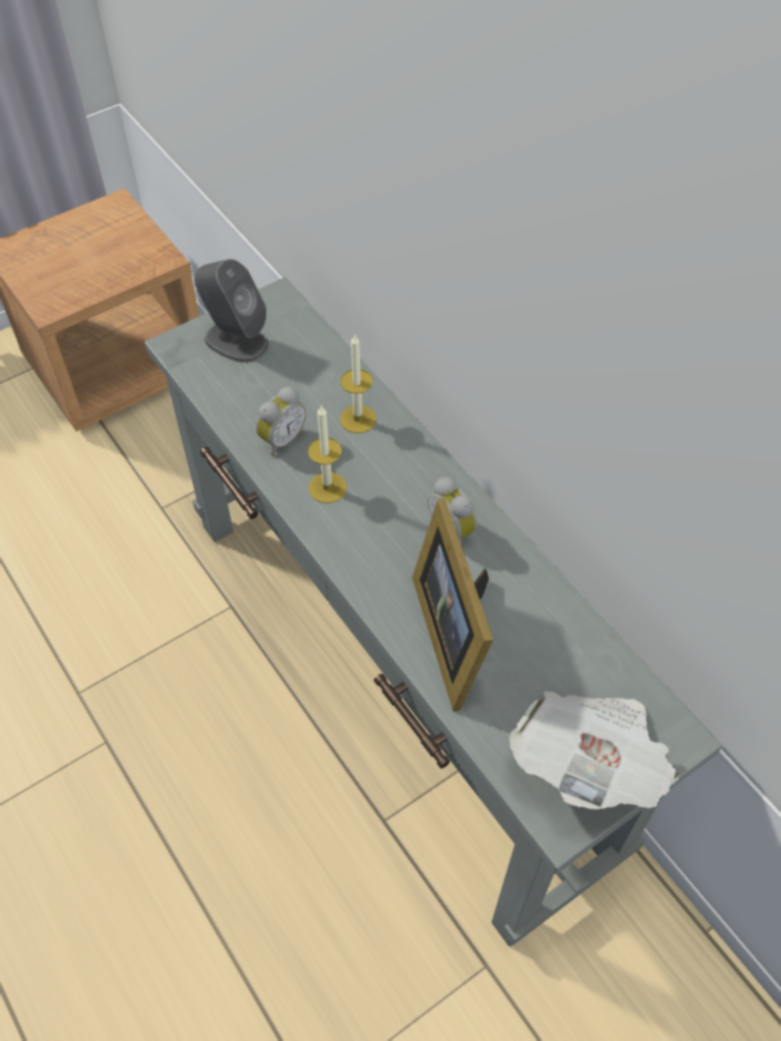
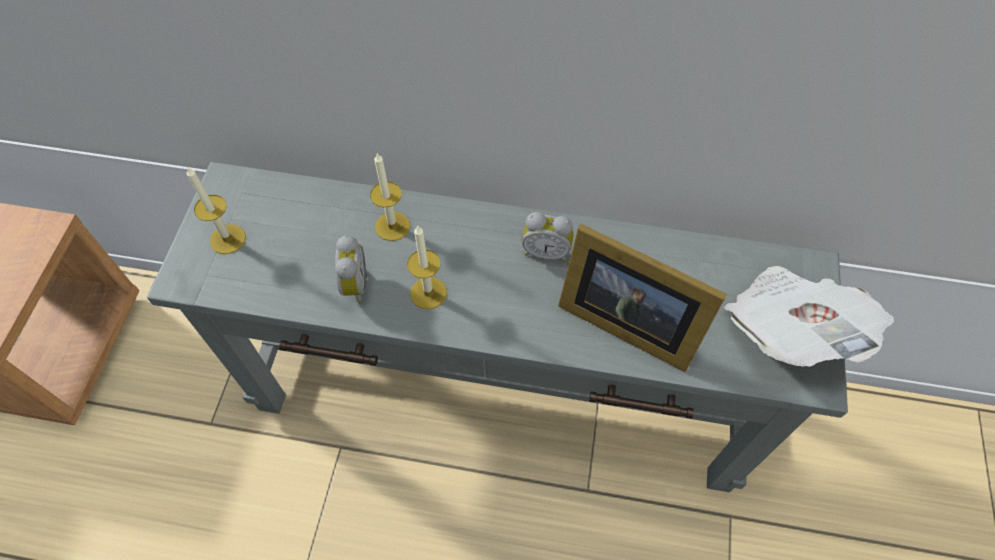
camera: 45 degrees left, 5 degrees up
(235, 341) = (228, 239): grey speaker -> candle

